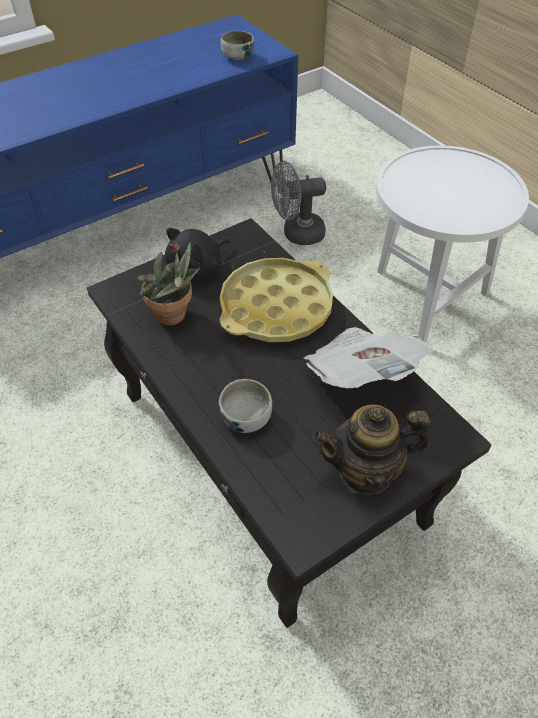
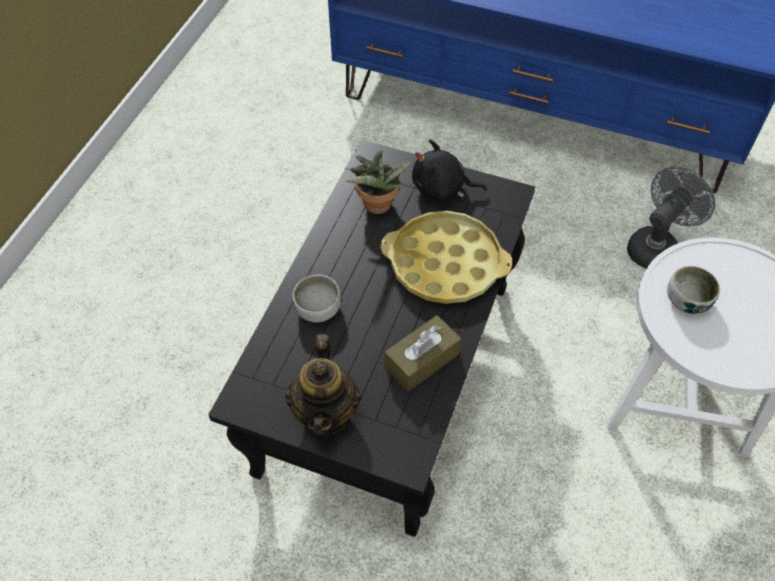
camera: 55 degrees right, 5 degrees up
(237, 57) = (724, 40): bowl -> bowl (687, 300)
(297, 234) = (656, 246): grey fan -> grey fan turned 90 degrees clockwise
(361, 374) = (422, 360): newspaper -> brown tissue box
(365, 472) = (326, 412): teapot -> teapot turned 135 degrees counterclockwise

